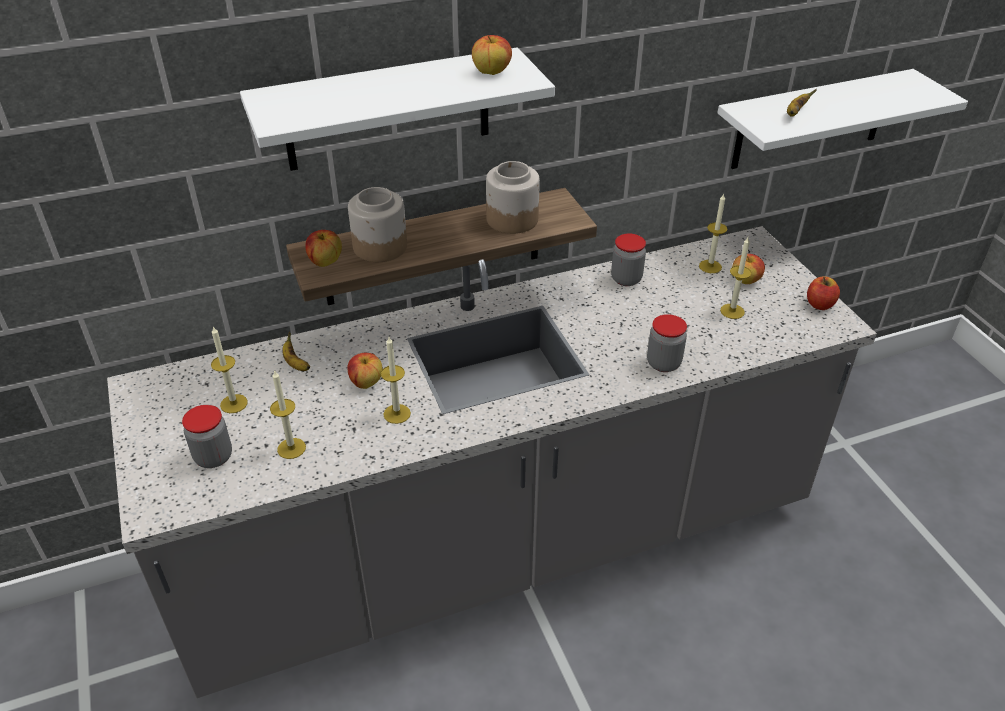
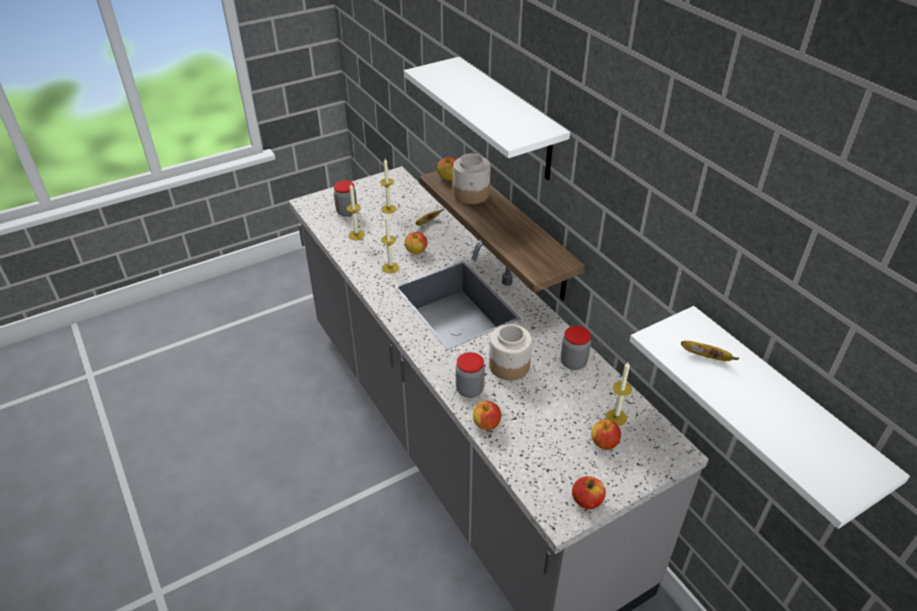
camera: 80 degrees right, 0 degrees up
(492, 72) = (519, 126): apple -> apple (486, 424)
(512, 219) = (526, 243): jar -> jar (509, 365)
(732, 311) = (552, 433): candle -> none

